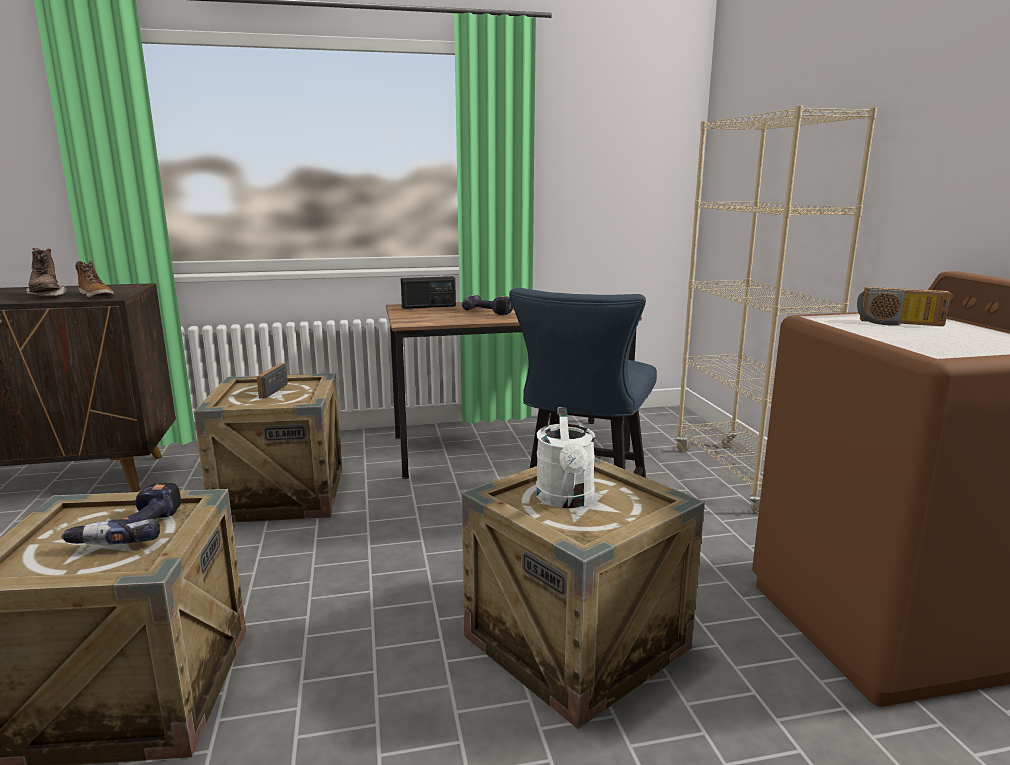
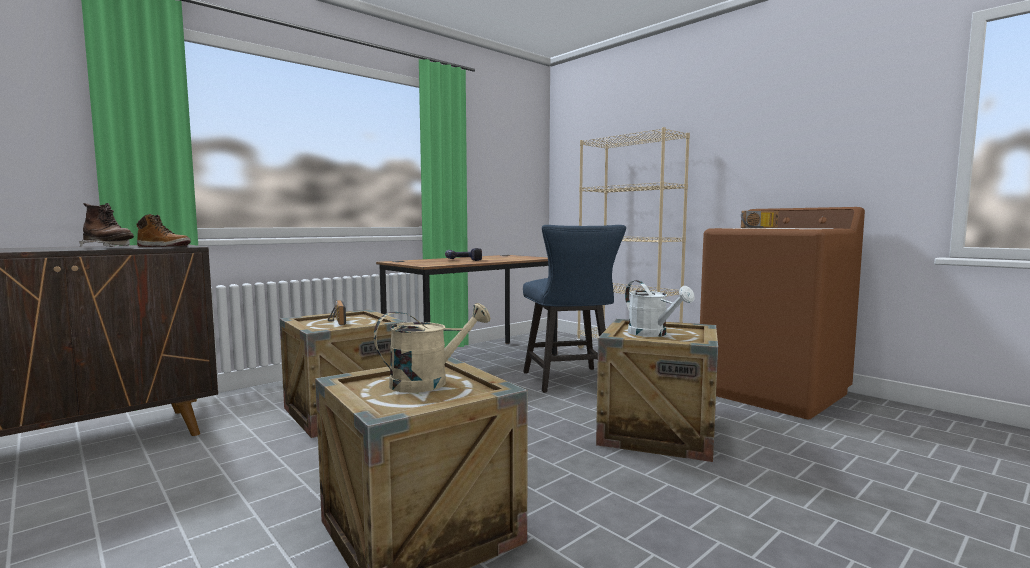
camera: 30 degrees left, 10 degrees down
(131, 530) = (429, 382): power drill -> beige watering can
(429, 306) = (413, 260): radio -> none

